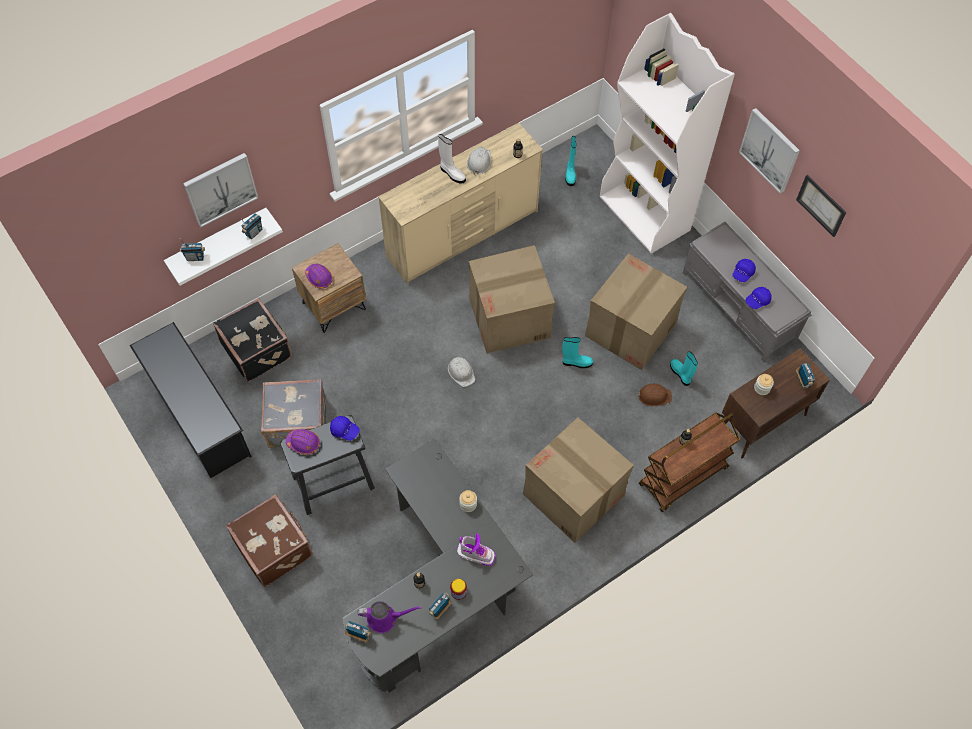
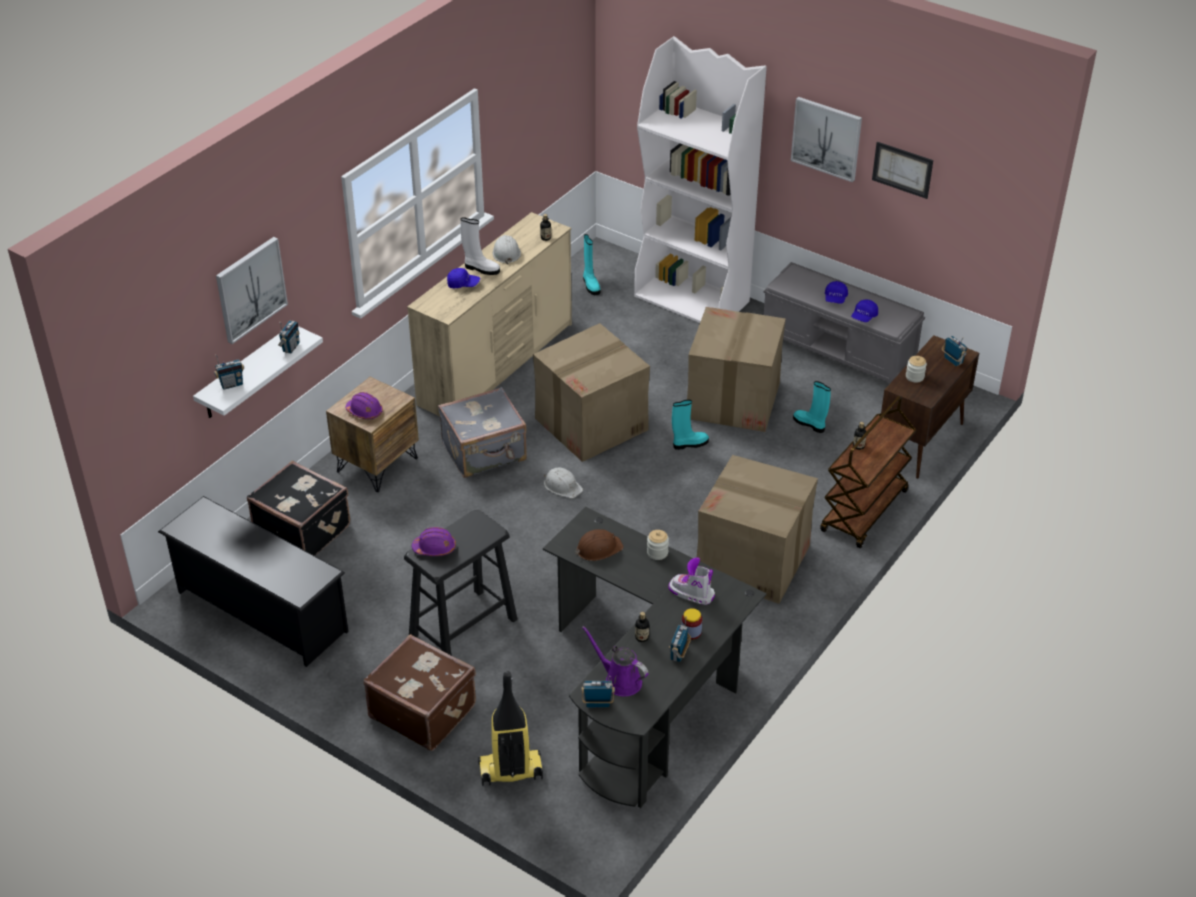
camera: 20 degrees left, 20 degrees down
(298, 424) = (391, 585): grey suitcase -> grey suitcase (485, 453)
(312, 625) = (510, 771): none -> vacuum cleaner
(345, 430) = (478, 524): blue cap -> blue cap (463, 284)
(385, 618) = (620, 680): purple watering can -> purple watering can turned 120 degrees counterclockwise
(475, 554) = (691, 593): boot -> boot turned 150 degrees counterclockwise
(654, 396) = (792, 450): brown hard hat -> brown hard hat (598, 548)

